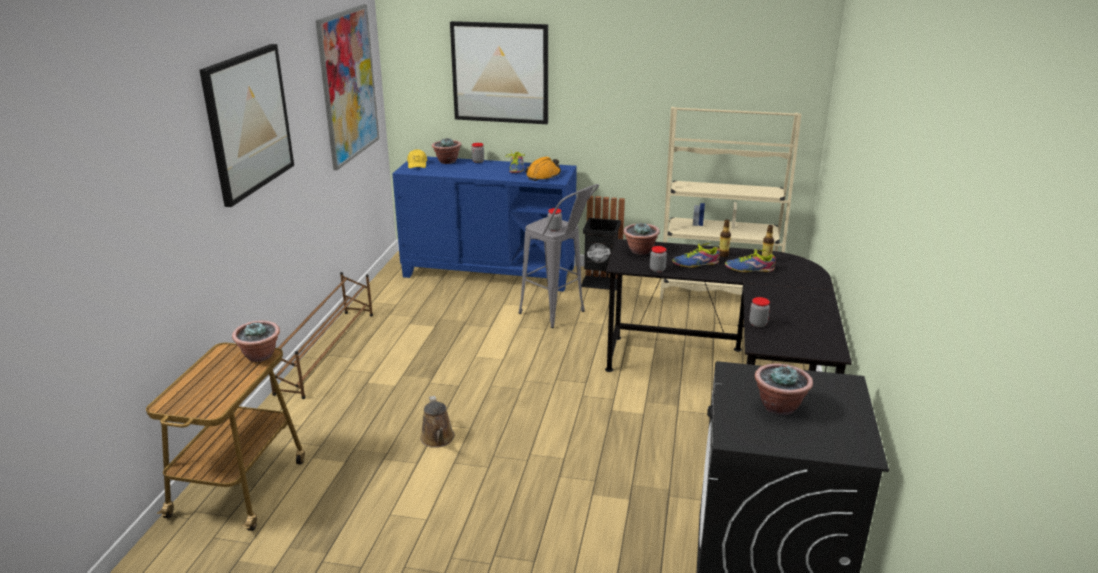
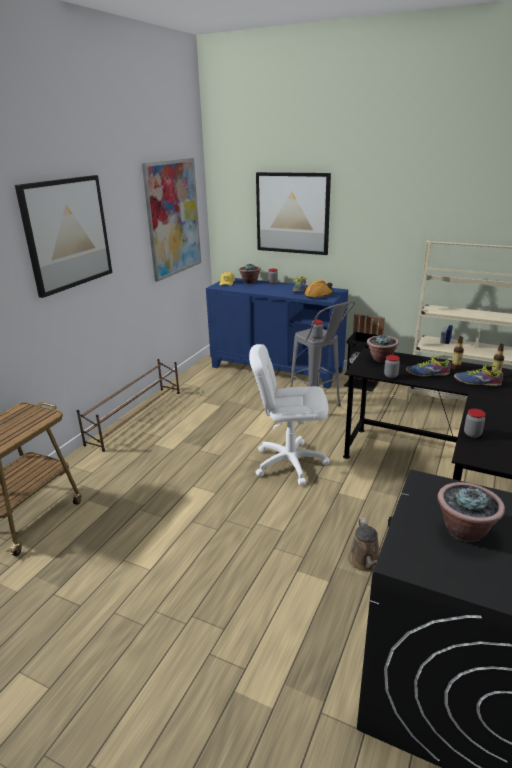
camera: 15 degrees right, 0 degrees up
(260, 356) = (43, 416): potted plant -> none
(438, 439) = (187, 499): brown watering can -> brown watering can (365, 562)
(545, 384) = (289, 462): none -> white office chair

